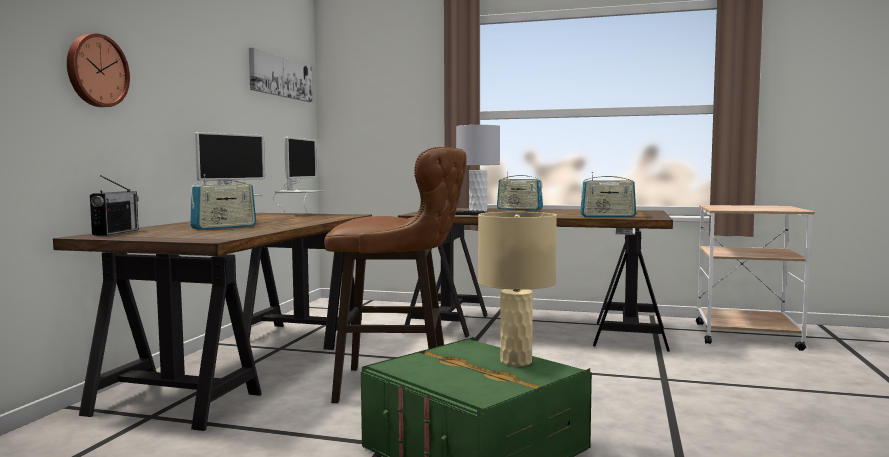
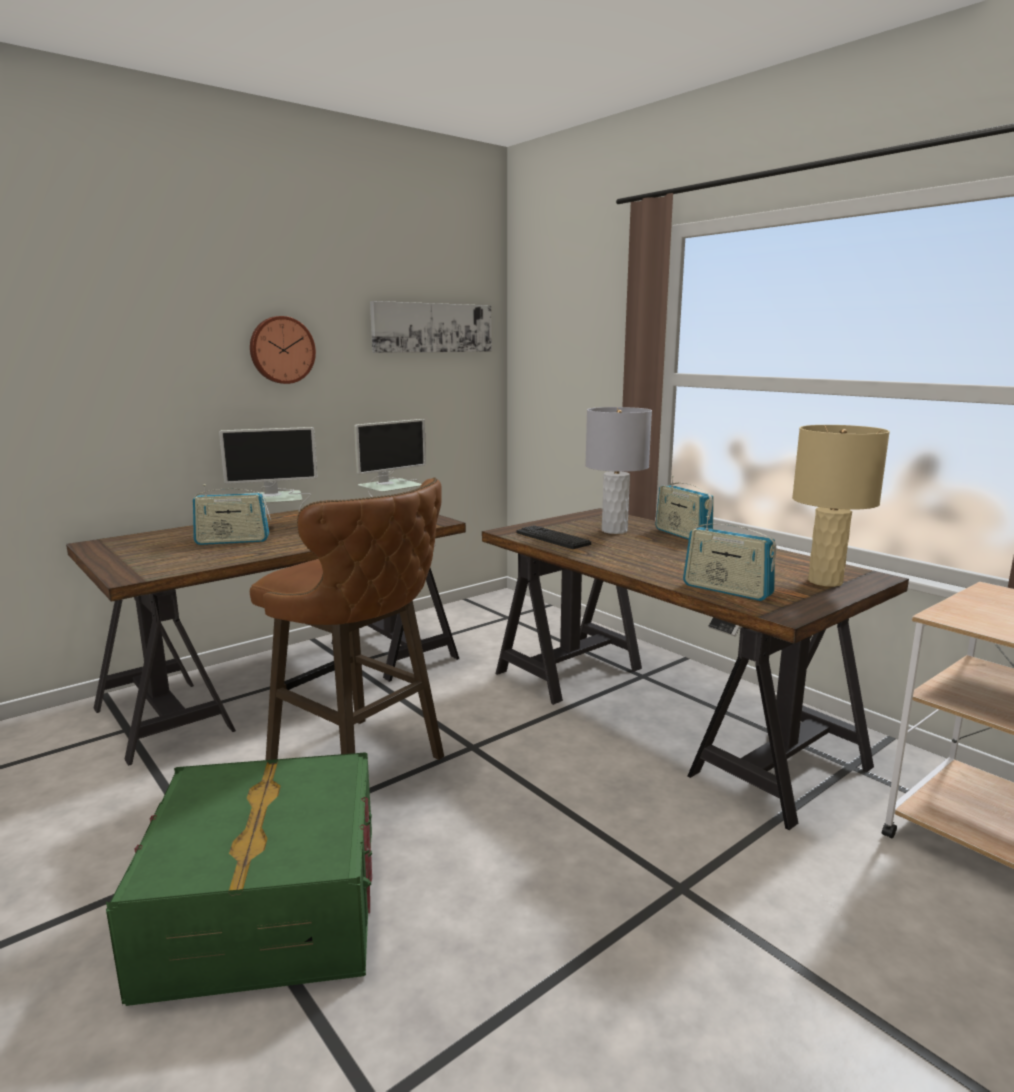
camera: 35 degrees right, 10 degrees up
(96, 71) = (121, 369): wall clock -> wall clock (281, 350)
(116, 232) = (131, 539): radio -> none
(515, 361) = (312, 823): beige table lamp -> beige table lamp (824, 581)

